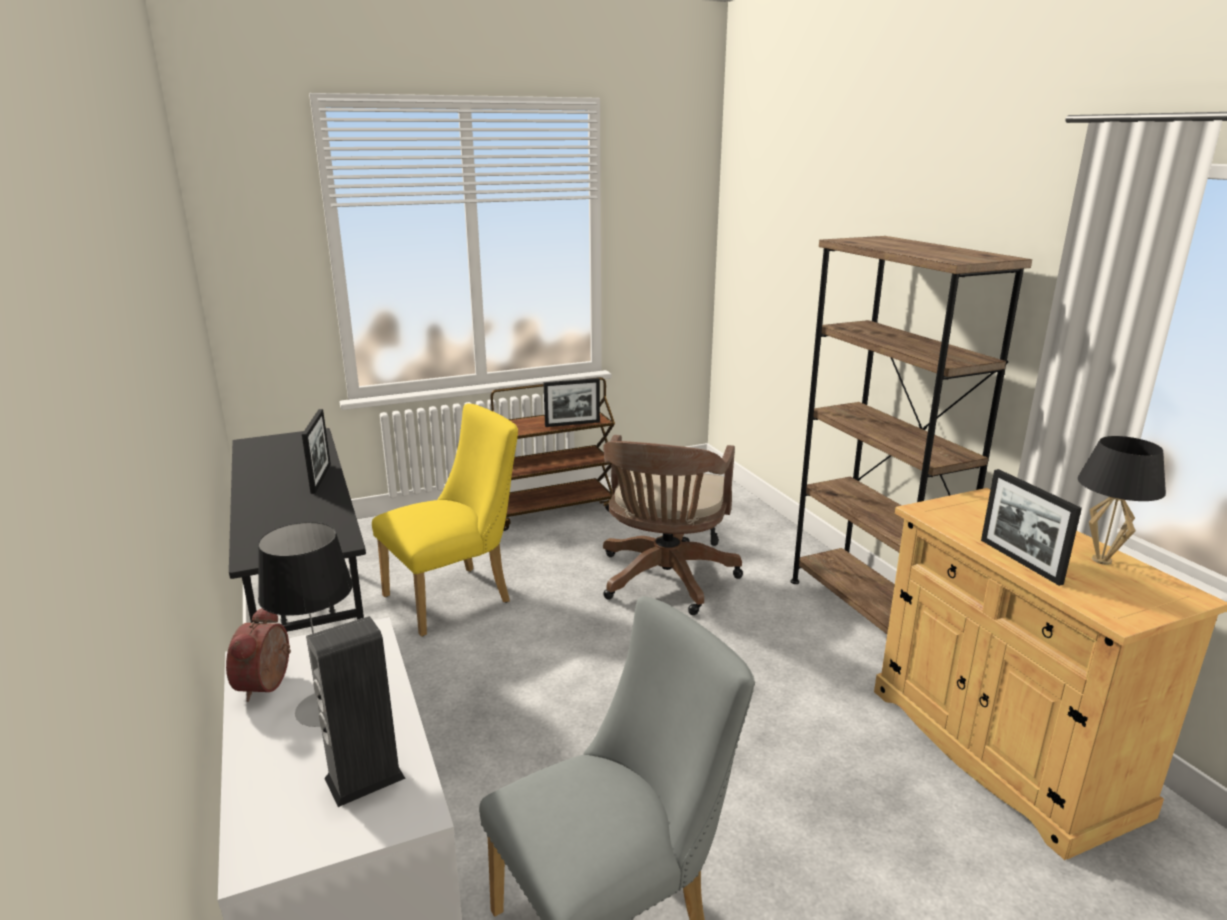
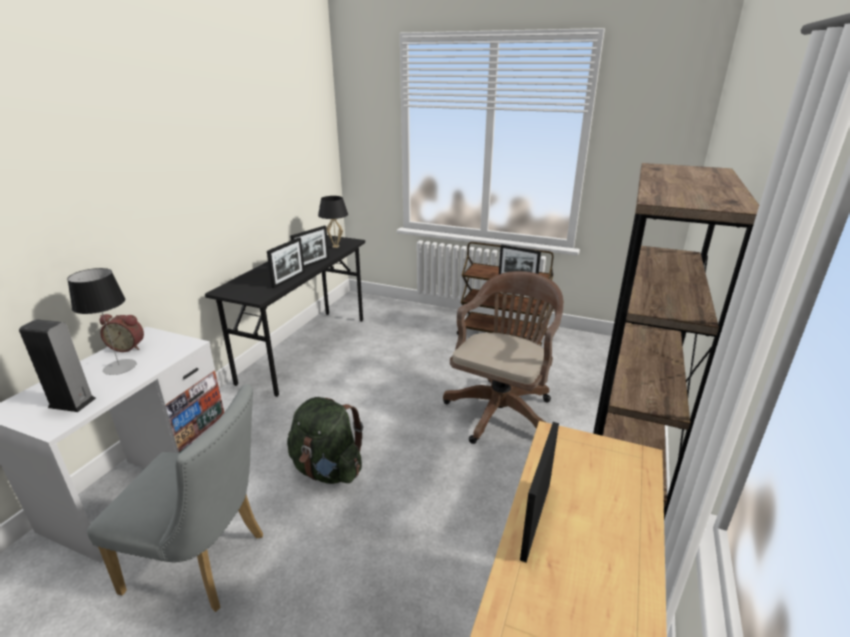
camera: 45 degrees right, 5 degrees up
(268, 684) = (128, 347): alarm clock -> alarm clock turned 135 degrees counterclockwise
(333, 506) = (289, 279): none -> picture frame
(456, 597) = (384, 360): yellow chair -> none
(588, 740) = (328, 470): none -> green backpack
(665, 581) = (501, 409): brown office chair -> brown office chair turned 150 degrees clockwise
(1101, 560) = (619, 573): black table lamp -> black table lamp (336, 246)

